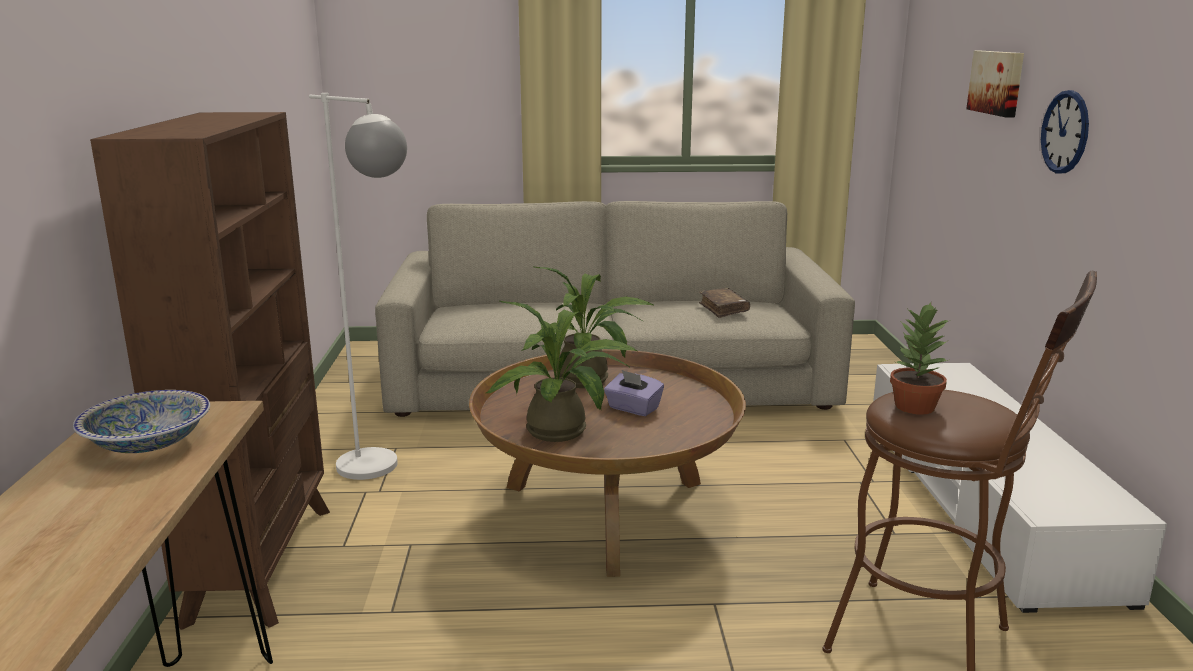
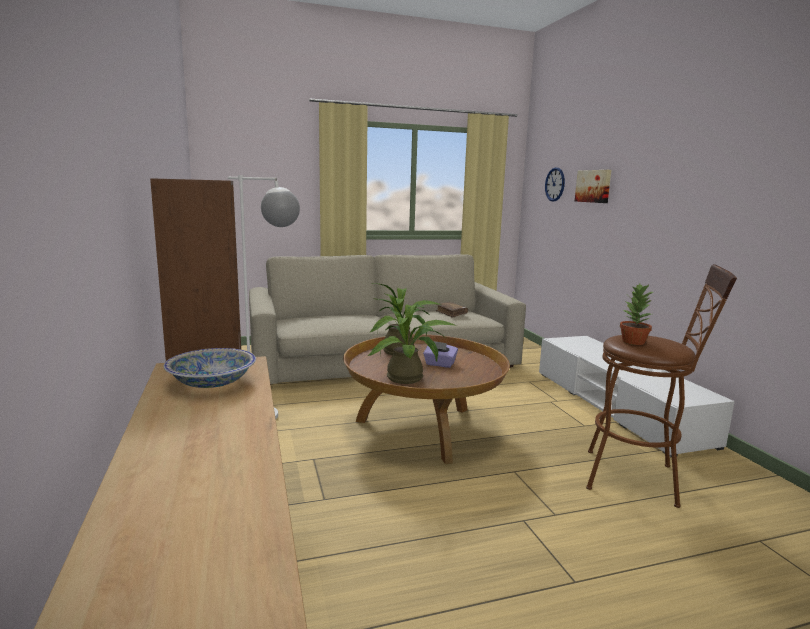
camera: 15 degrees left, 5 degrees down
(1065, 132) = (643, 207): wall clock -> wall clock (555, 184)

